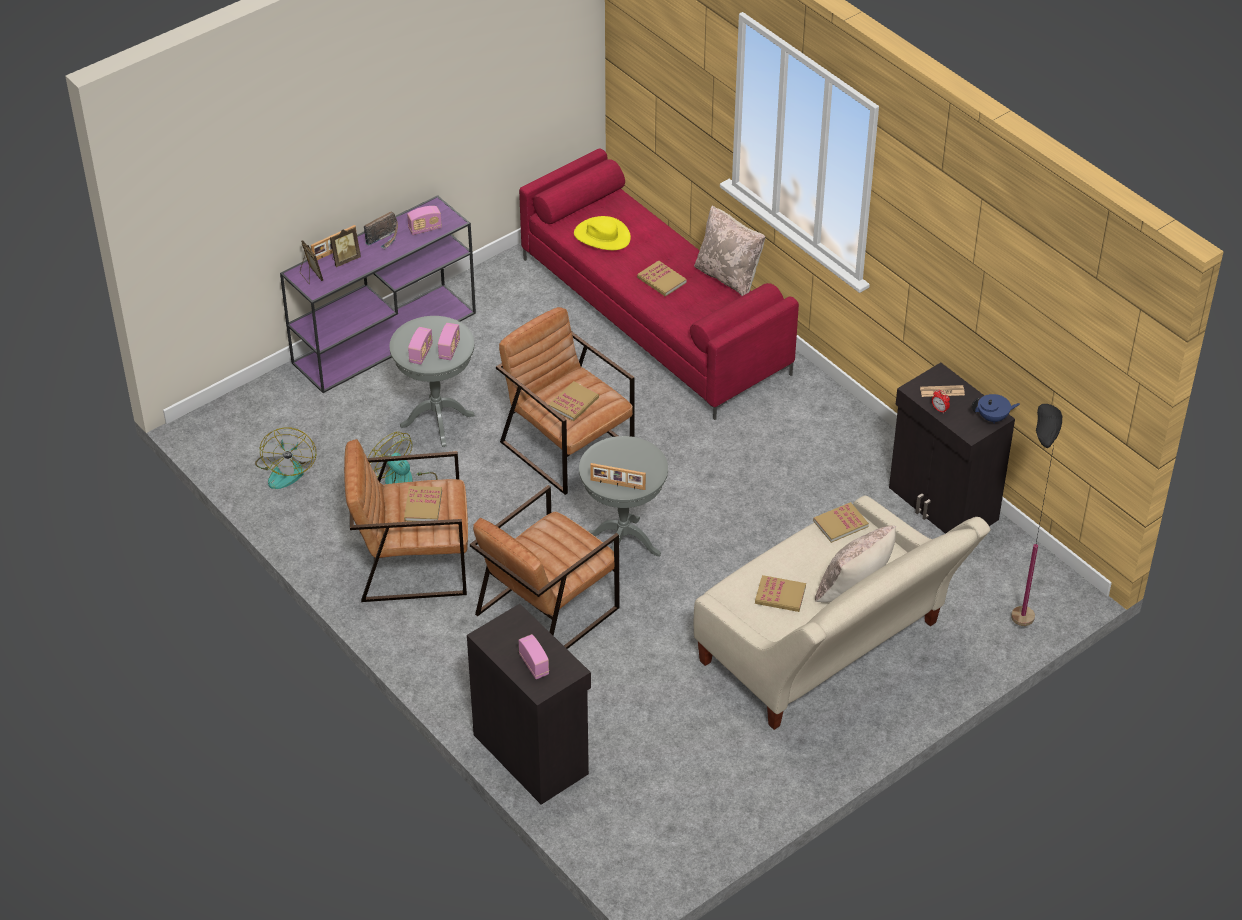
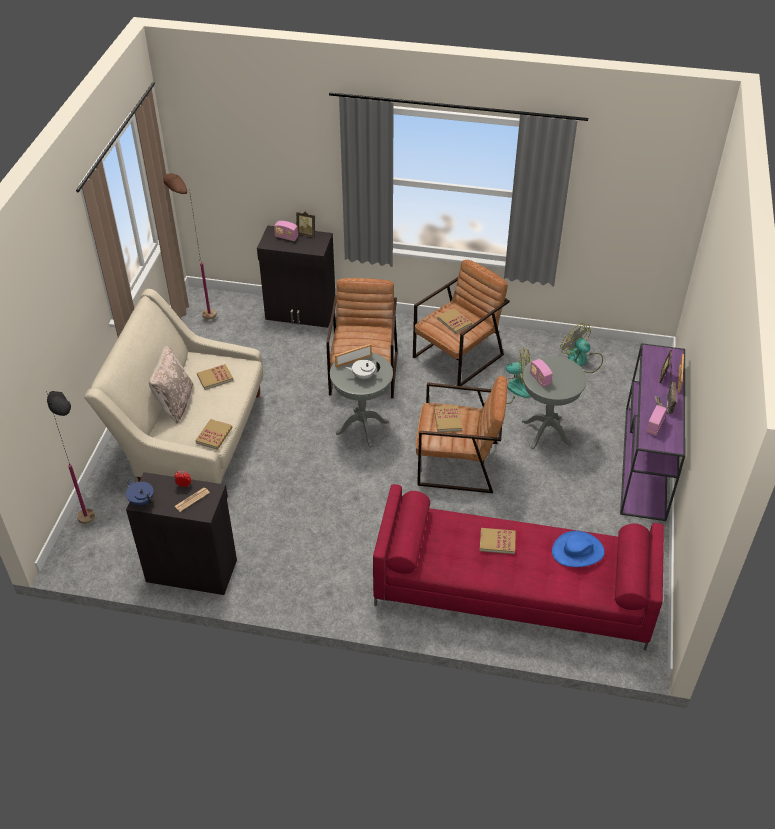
camera: 140 degrees right, 0 degrees up
(310, 276) = (666, 356): picture frame -> picture frame (307, 234)
(421, 354) = (551, 367): radio -> none
(602, 236) = (578, 551): yellow hat -> blue hat
(626, 460) = (363, 376): none -> white teapot
(667, 844) = (200, 314): none -> brown floor lamp
(728, 276) = (457, 577): beige pillow -> none
(993, 418) = (142, 500): blue teapot -> blue teapot turned 90 degrees clockwise

